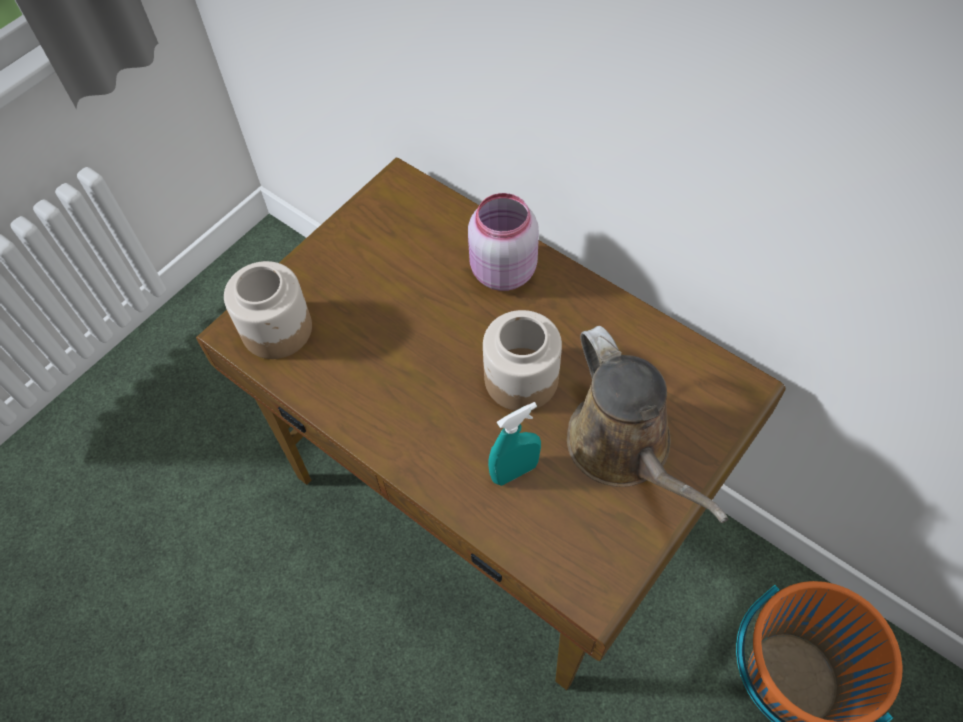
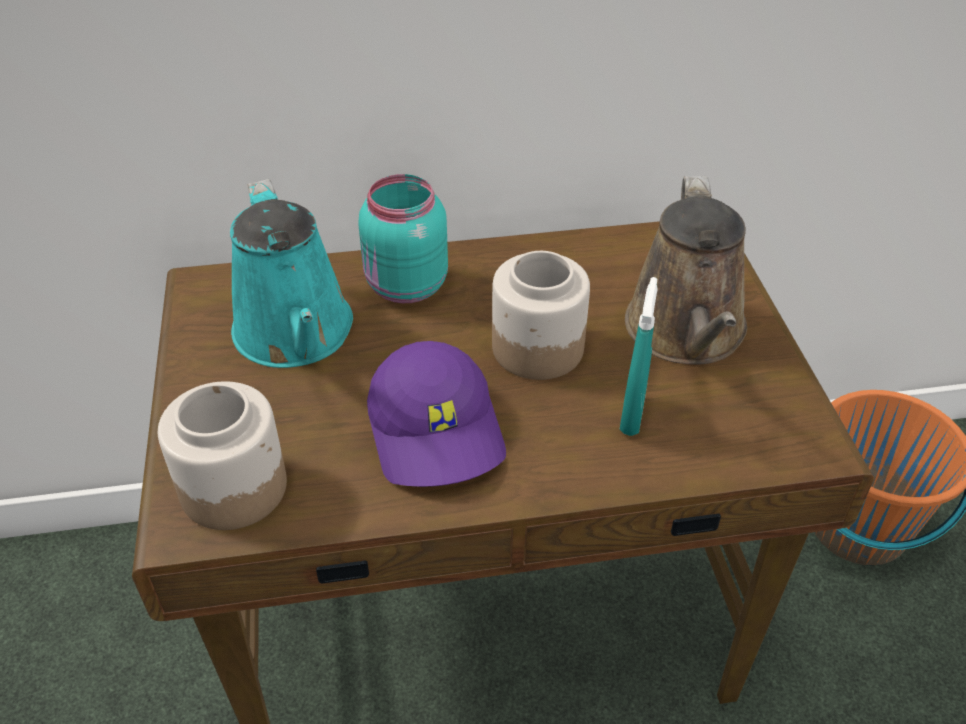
camera: 50 degrees left, 15 degrees down
(403, 384) = (438, 431): none -> purple cap
(406, 258) = (296, 335): none -> turquoise watering can
(501, 271) = (405, 287): pink jar -> turquoise jar
(624, 449) = (686, 333): brown watering can -> brown watering can turned 75 degrees clockwise

